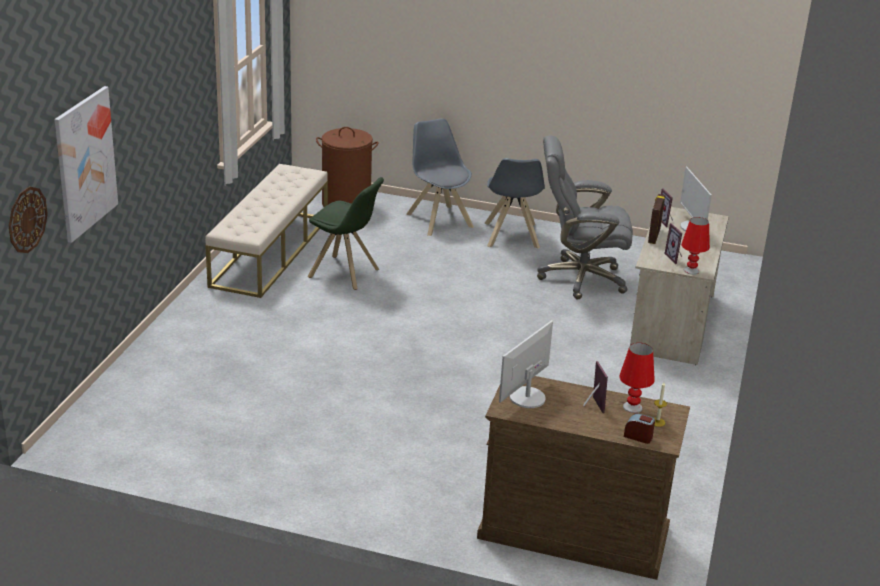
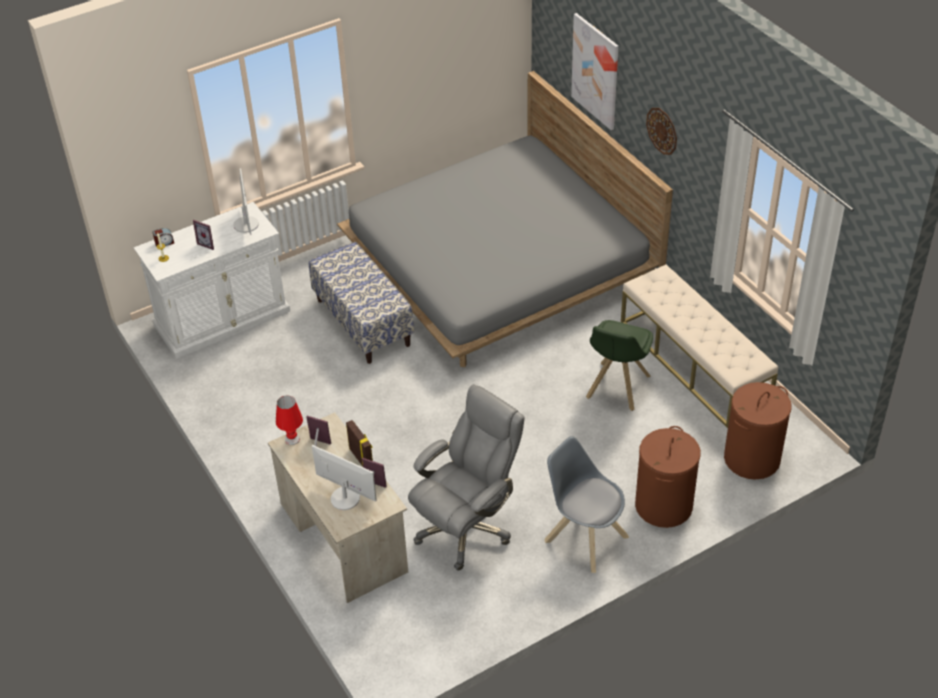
camera: 135 degrees right, 15 degrees up
(27, 219) = (550, 42): wall clock -> wall clock (662, 130)
(256, 392) = (497, 265): none -> grey bed
(344, 273) = (617, 387): green chair -> green chair turned 45 degrees counterclockwise
(438, 219) = (664, 506): grey chair -> brown laundry basket
(446, 432) = (363, 322): none -> bench
(573, 533) = (222, 318): brown dresser -> white dresser
(632, 407) = (186, 258): red table lamp -> none

